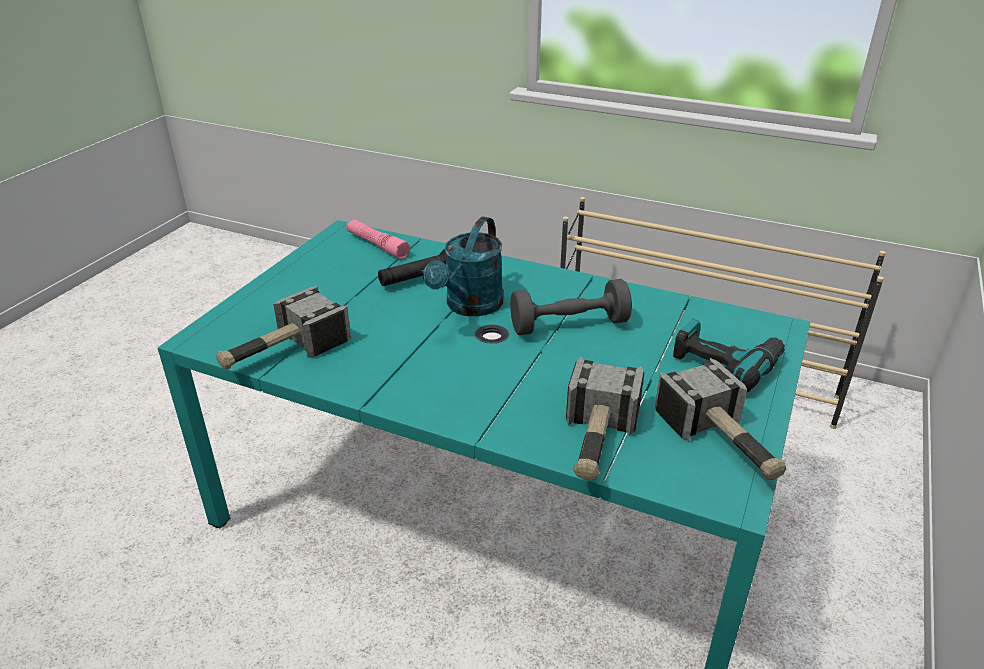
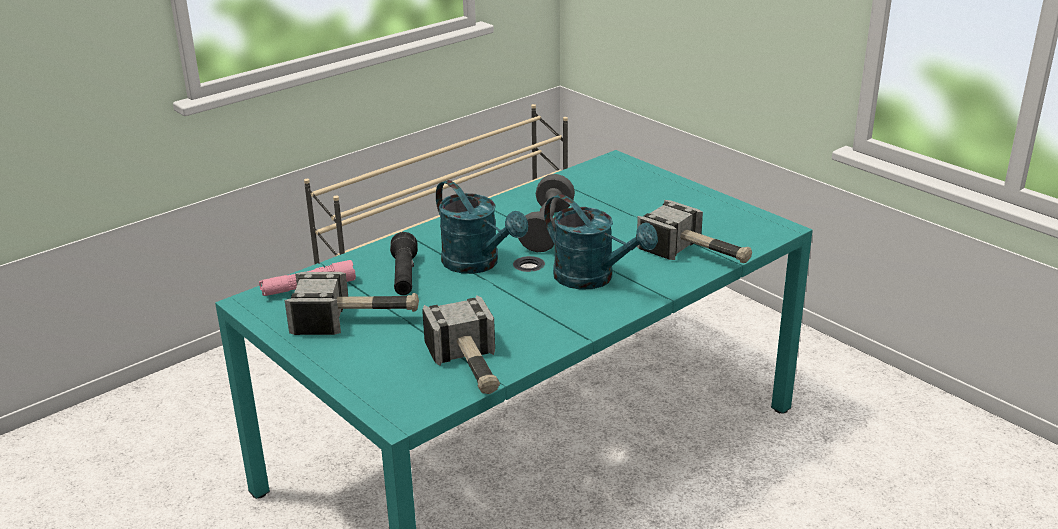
camera: 65 degrees left, 5 degrees down
(486, 379) = (593, 279): none -> turquoise watering can
(722, 442) = (725, 216): hammer -> hammer (357, 320)
(726, 363) = (642, 189): power drill -> none

